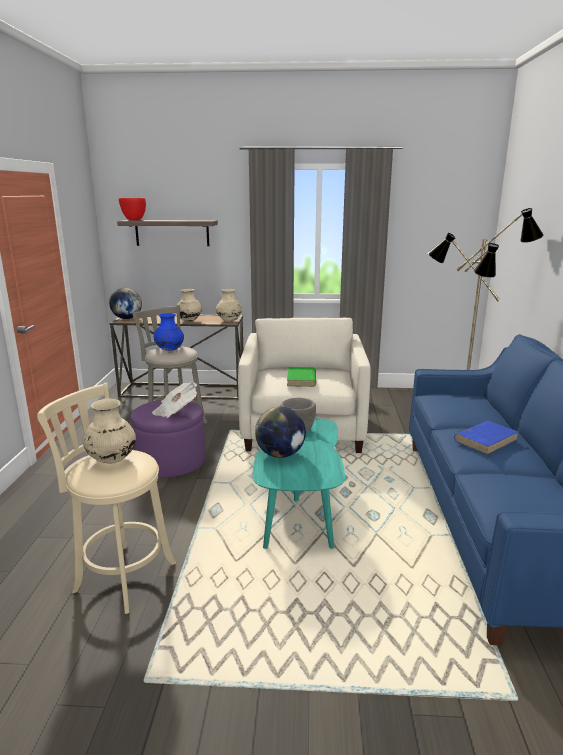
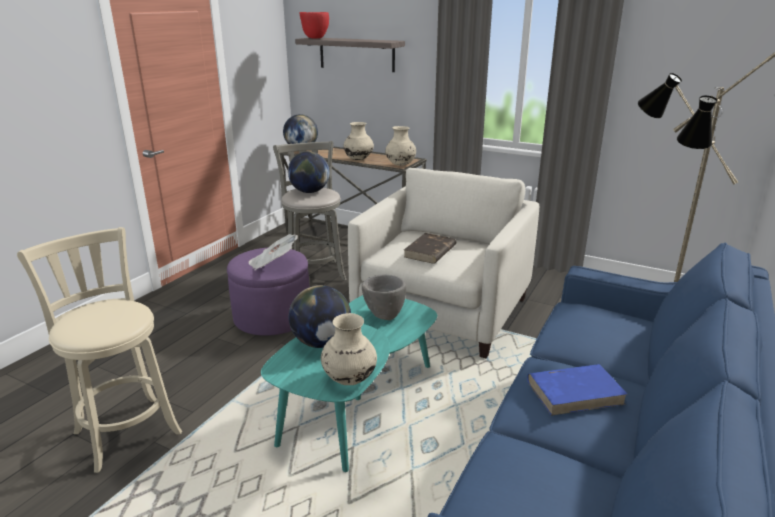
camera: 25 degrees right, 5 degrees up
(111, 460) = (107, 311): beige vase -> beige vase (349, 379)
(169, 350) = (309, 192): blue vase -> globe
(301, 379) = (430, 251): green book -> brown book

